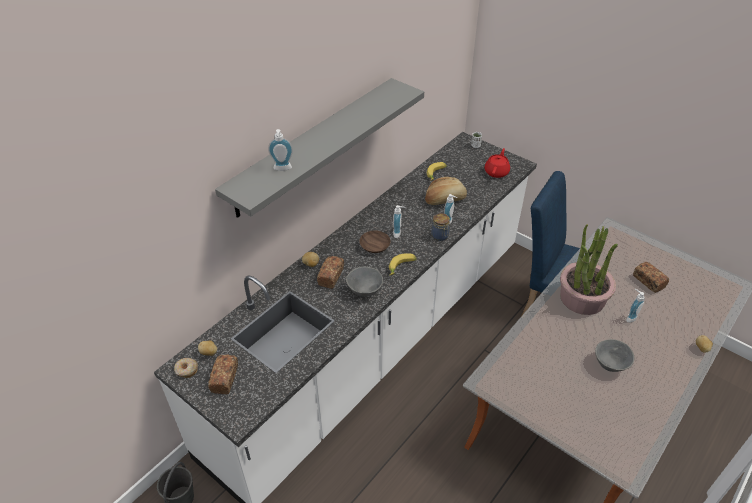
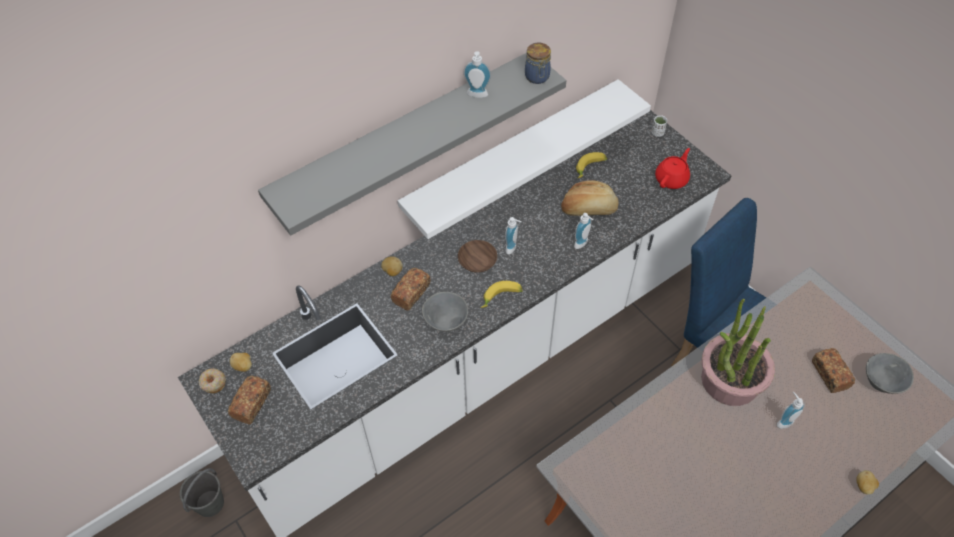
camera: 15 degrees right, 10 degrees up
(282, 169) = (345, 175): soap dispenser -> soap dispenser (477, 96)
(382, 166) = (513, 153): none -> white shelf
(440, 236) = (564, 262): jar -> jar (537, 77)
(609, 364) = (731, 480): grey bowl -> grey bowl (881, 381)

